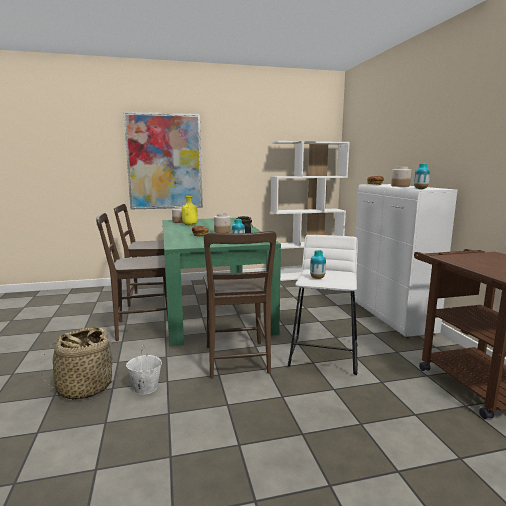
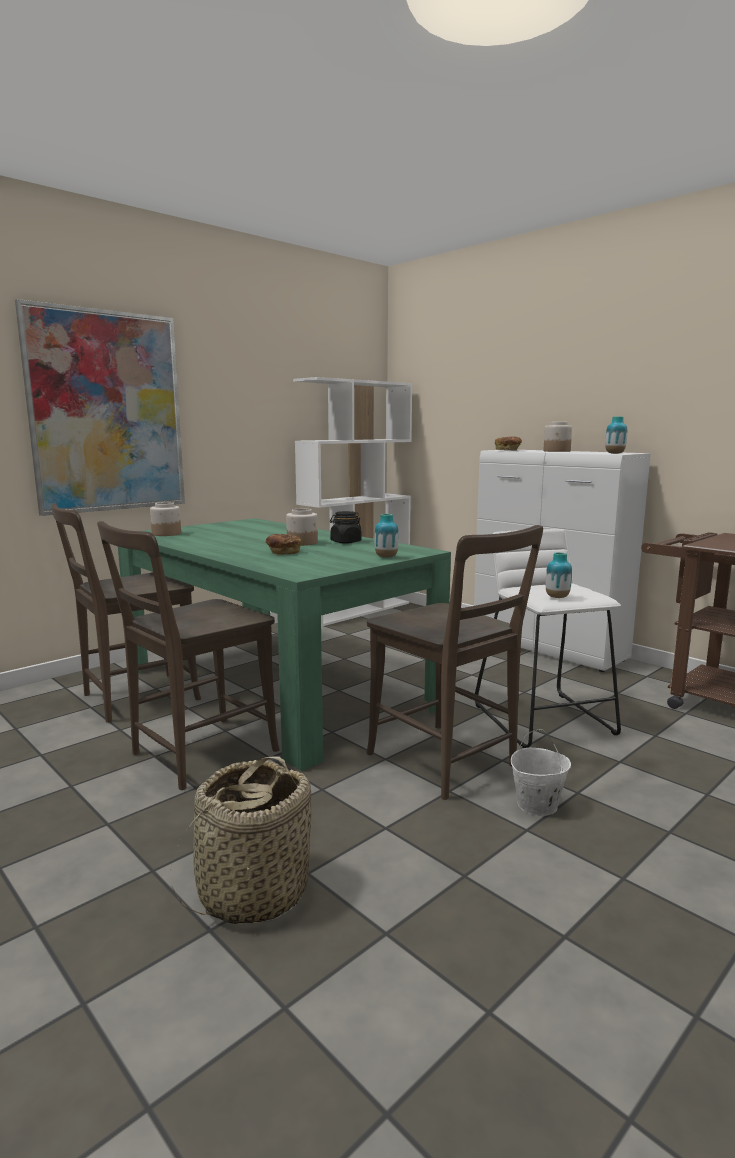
camera: 30 degrees left, 0 degrees up
(145, 388) = (367, 852): white bucket -> white bucket (536, 805)
(190, 225) = (206, 537): yellow bottle -> none

